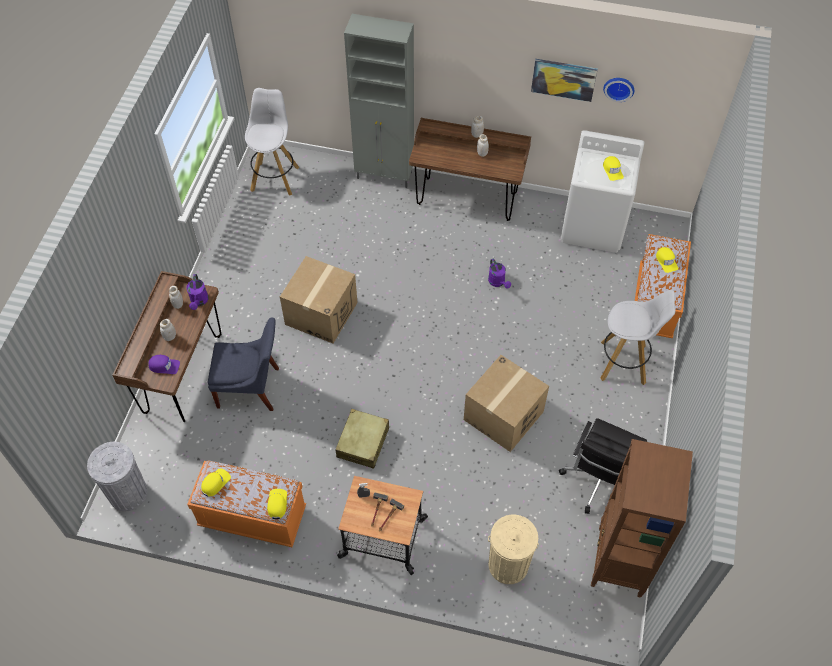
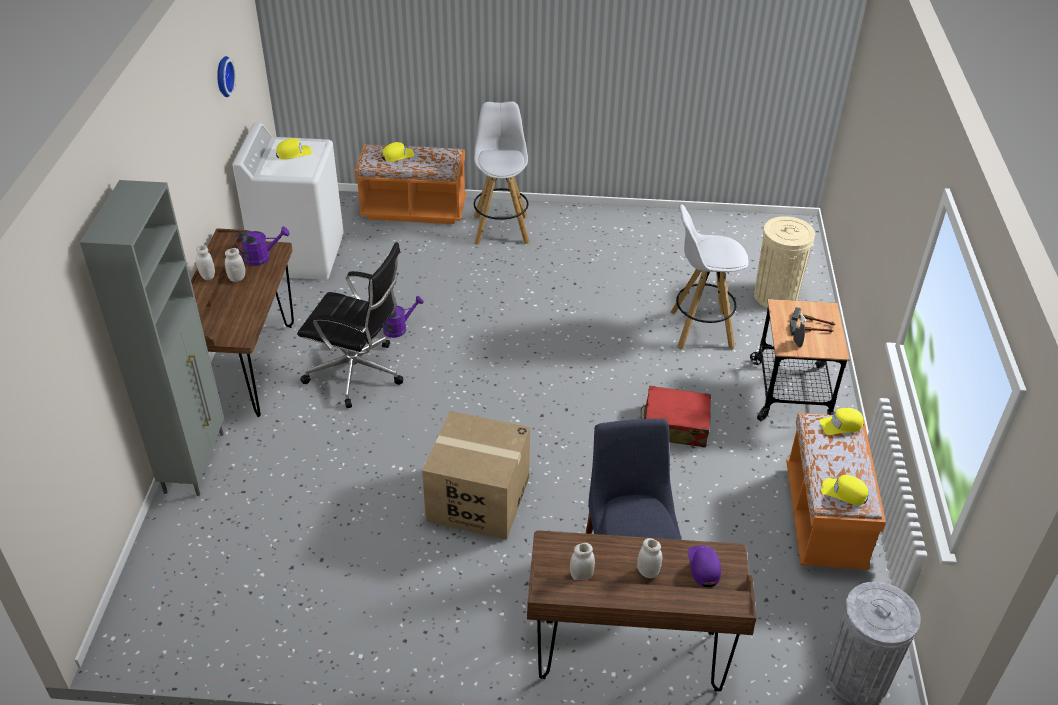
camera: 100 degrees left, 15 degrees down
(199, 301) = (568, 549): purple watering can -> purple watering can (262, 257)
(275, 178) = (189, 611): white stool -> white stool (700, 329)
(363, 443) = (675, 425): beige suitcase -> red suitcase
(503, 416) = (597, 311): cardboard box -> none
(563, 79) = (201, 114): picture -> none
(599, 481) = (653, 241): black office chair -> black office chair (358, 373)
(619, 562) = (737, 227): brown bookcase -> none

